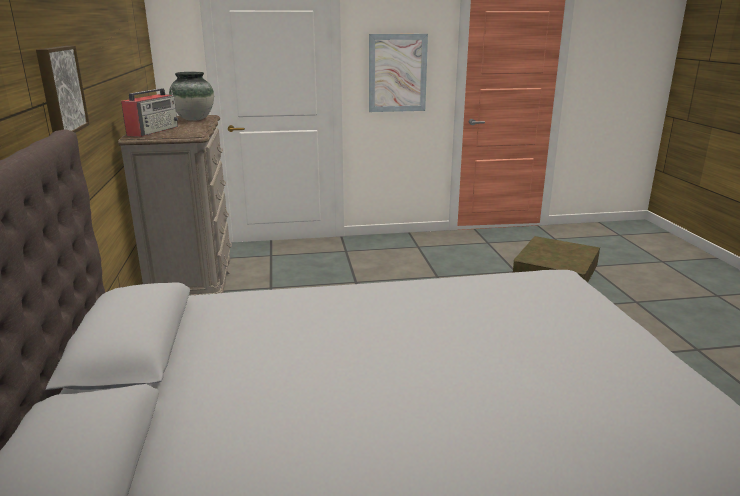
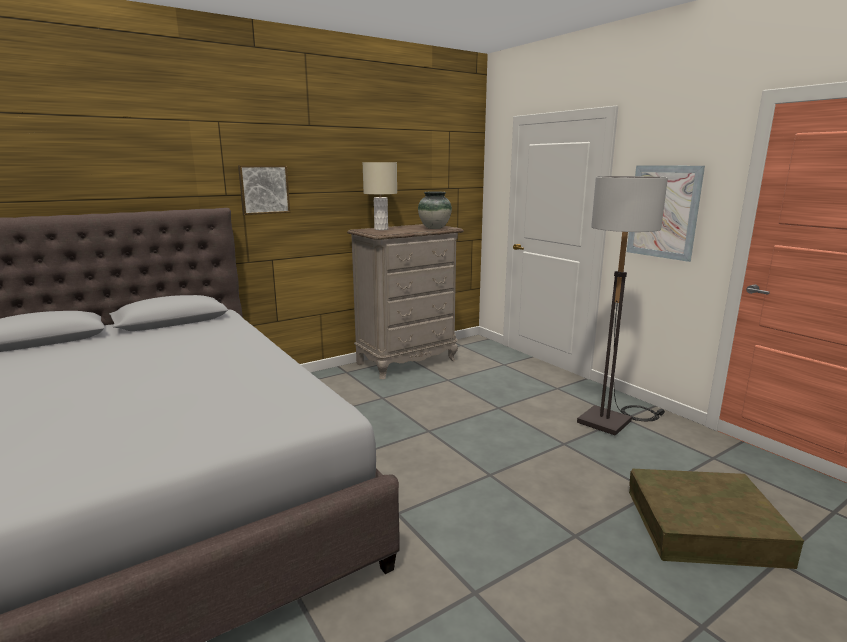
camera: 65 degrees right, 5 degrees down
(153, 131) = (381, 229): radio -> beige table lamp
(418, 250) = (615, 420): none -> floor lamp

